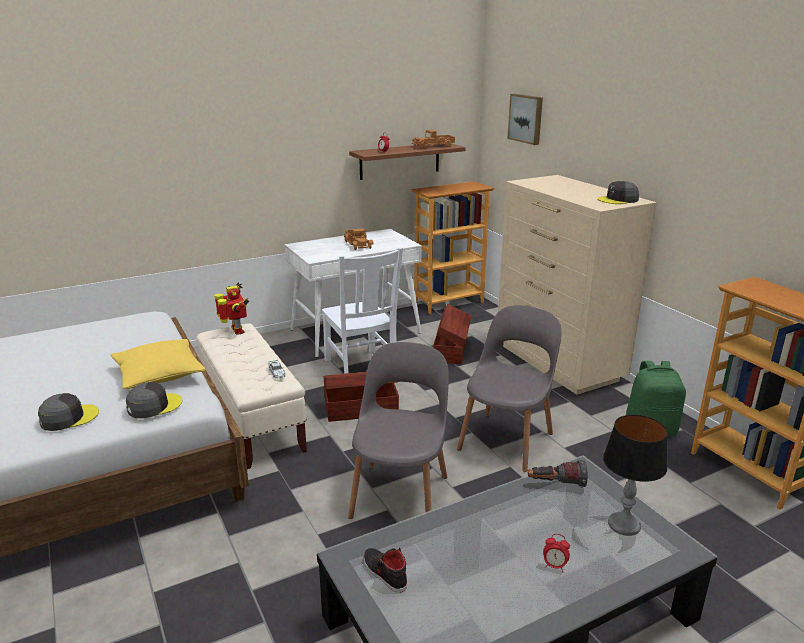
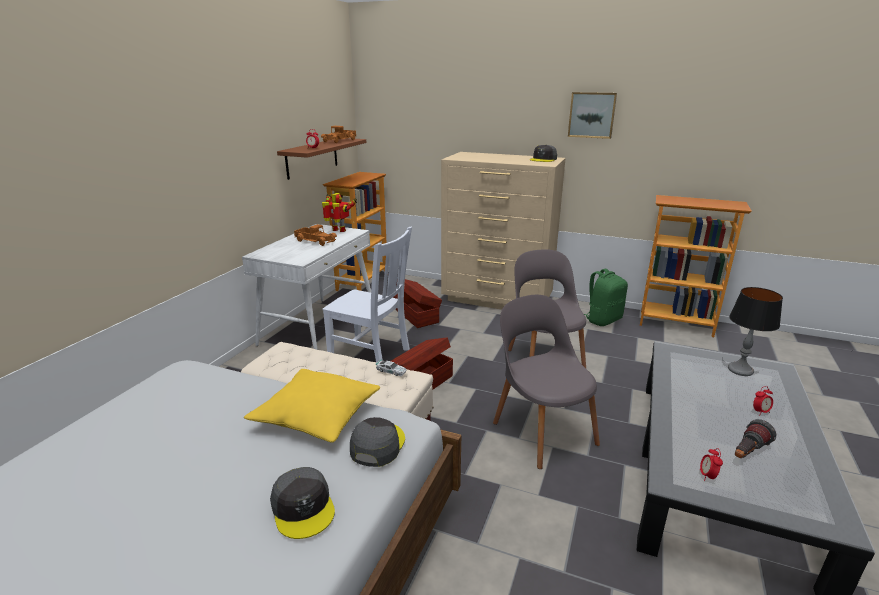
camera: 40 degrees left, 0 degrees up
(68, 417) = (303, 507): grey cap -> grey cap turned 135 degrees clockwise
(236, 331) = (284, 352): toy robot -> toy robot (339, 231)
(384, 573) = (707, 476): black shoe -> alarm clock
(526, 118) = (416, 109): picture -> picture (592, 115)
(556, 484) = (675, 364): flashlight -> flashlight (747, 453)

